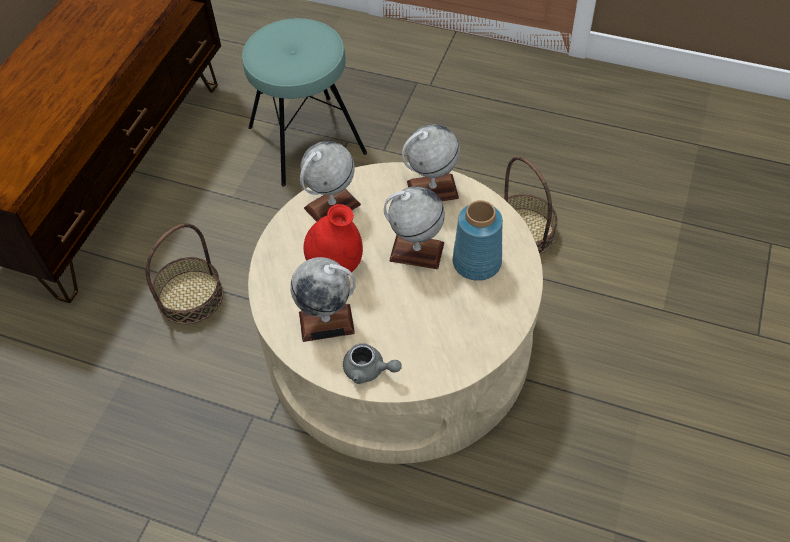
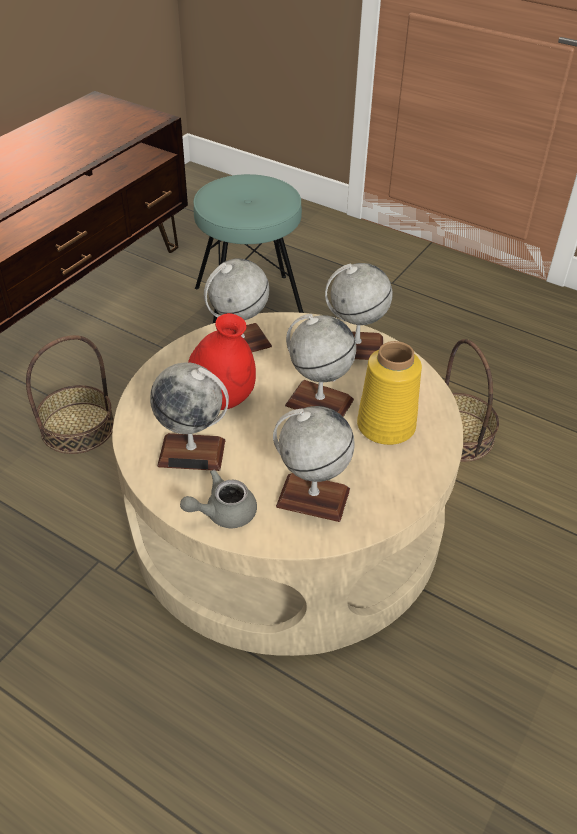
camera: 10 degrees right, 10 degrees down
(369, 370) = (223, 513): grey teapot -> grey teapot turned 120 degrees clockwise
(436, 341) = (312, 498): none -> globe
(476, 263) = (385, 426): blue vase -> yellow vase

